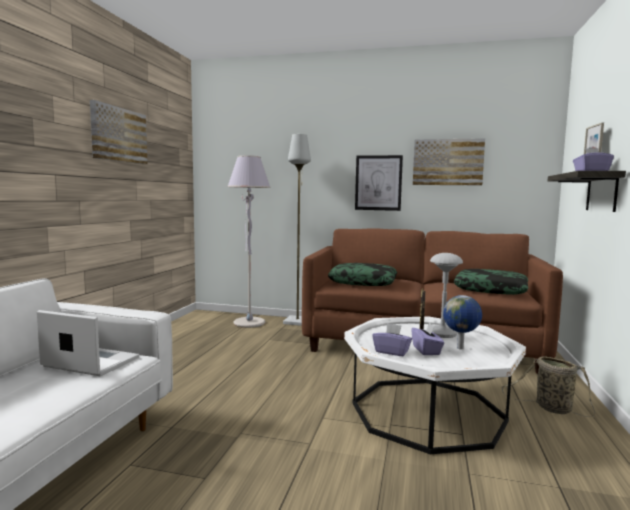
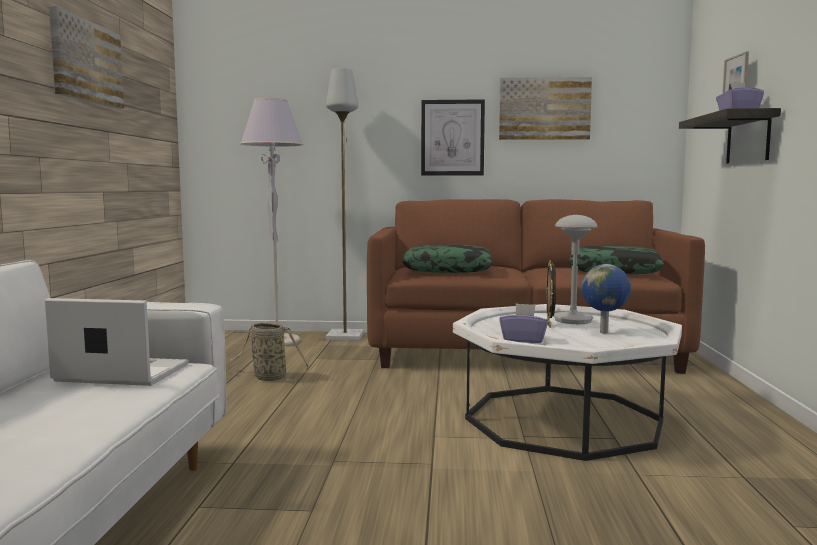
camera: 10 degrees left, 0 degrees up
(426, 350) = (565, 336): purple tissue box -> none
(550, 408) = (706, 405): basket -> basket (267, 378)

